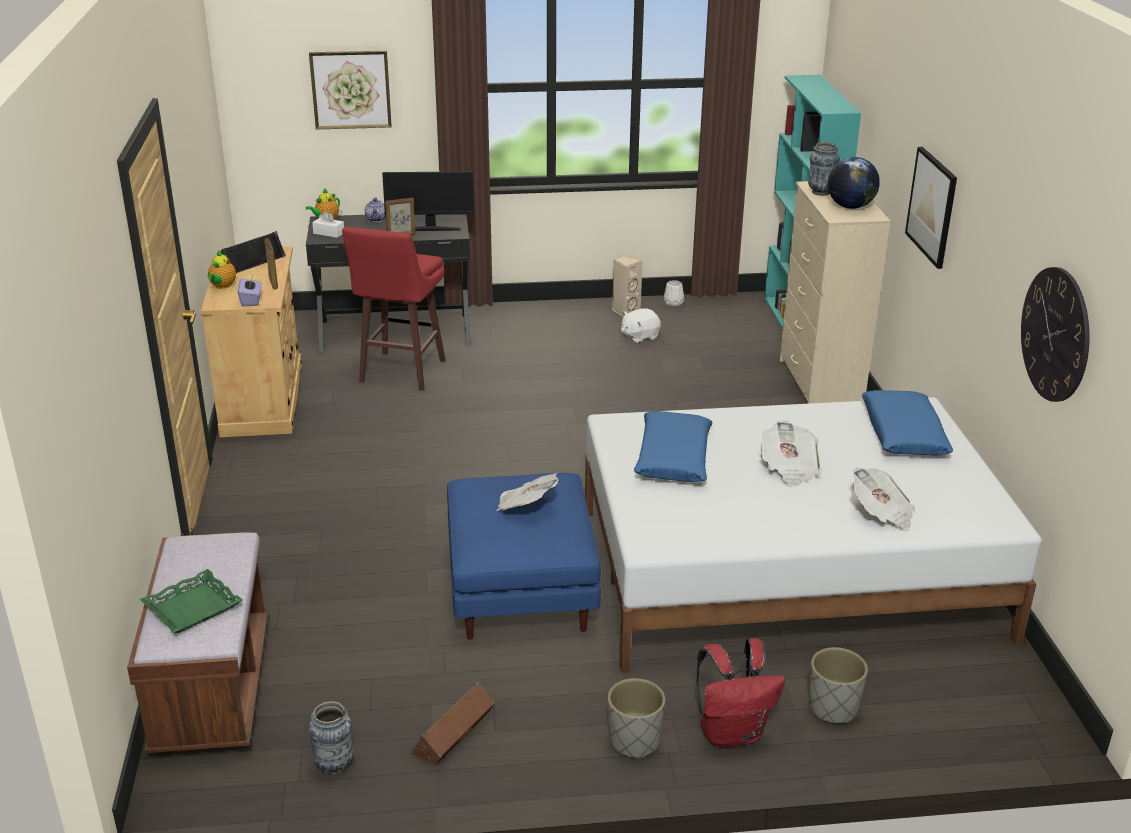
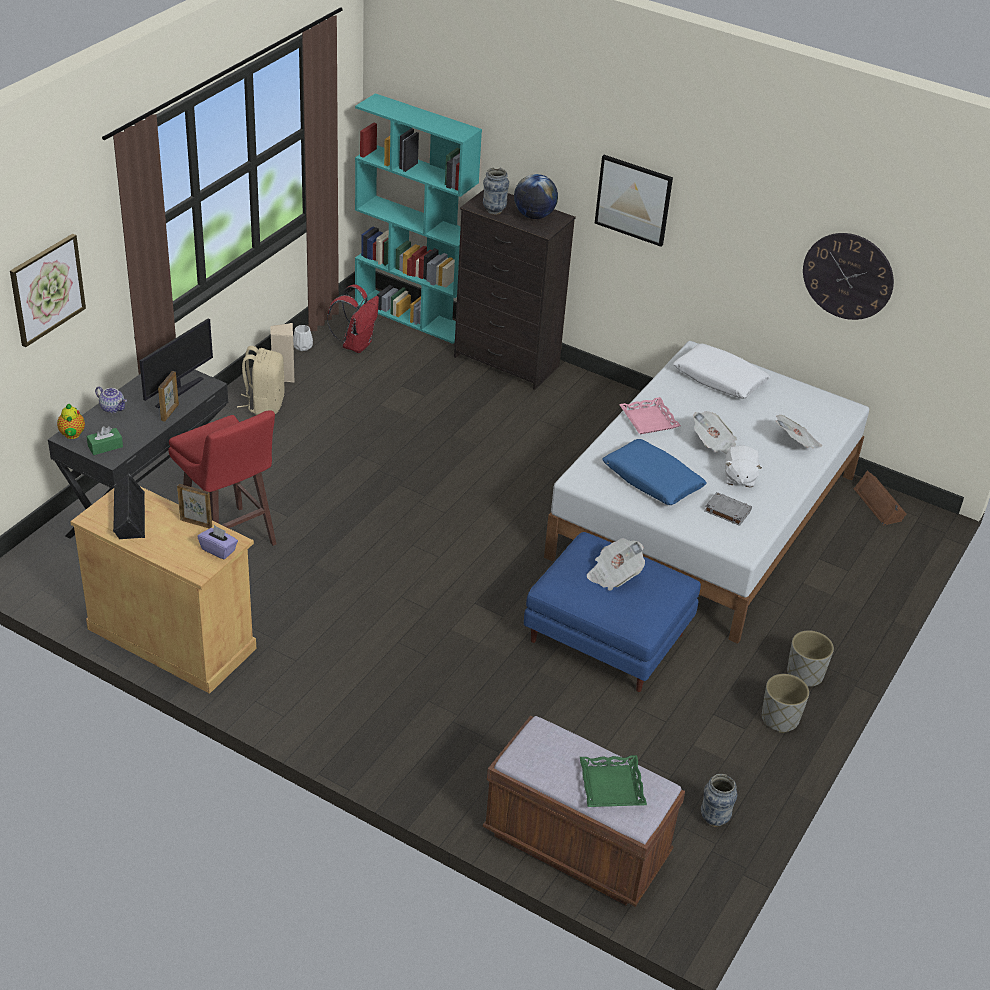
camera: 55 degrees left, 10 degrees up
(222, 286) = (164, 553): teapot -> none
(329, 233) = (105, 446): white tissue box -> green tissue box
(454, 733) = (731, 748): brown speaker -> brown speaker (879, 504)
(578, 319) = (264, 404): none -> beige backpack
(639, 336) = (334, 393): white plush toy -> white plush toy (739, 477)
(693, 514) = (727, 511): none -> grey book
(732, 733) = (831, 632): red backpack -> red backpack (356, 344)
(764, 422) = (648, 420): none -> pink tray
(819, 384) = (506, 362): beige dresser -> black dresser
(832, 708) = (843, 580): grey planter -> grey planter (779, 719)
(903, 434) = (719, 379): blue pillow -> white pillow

